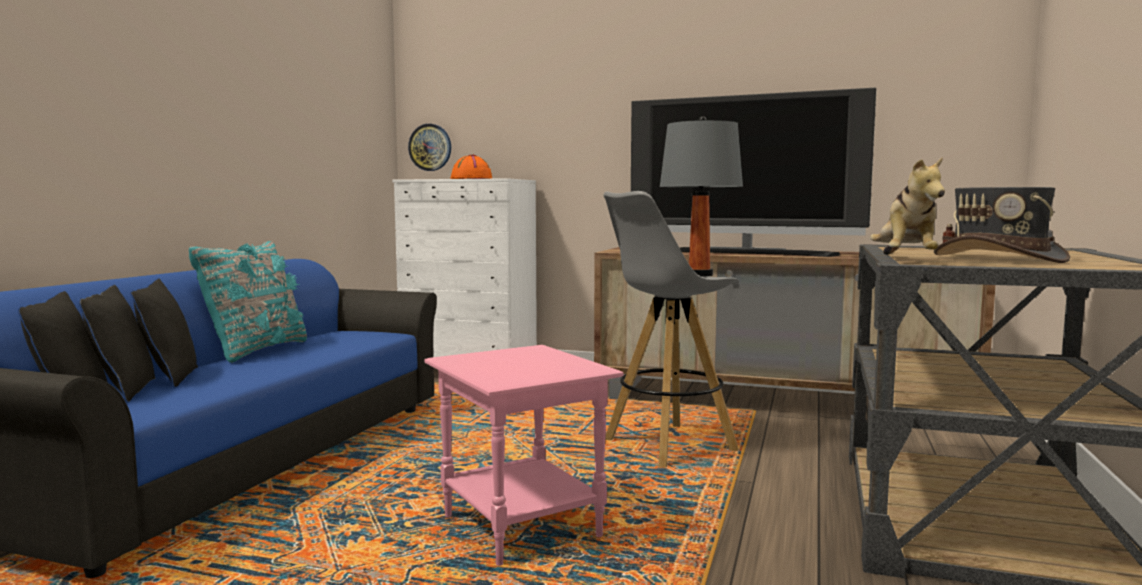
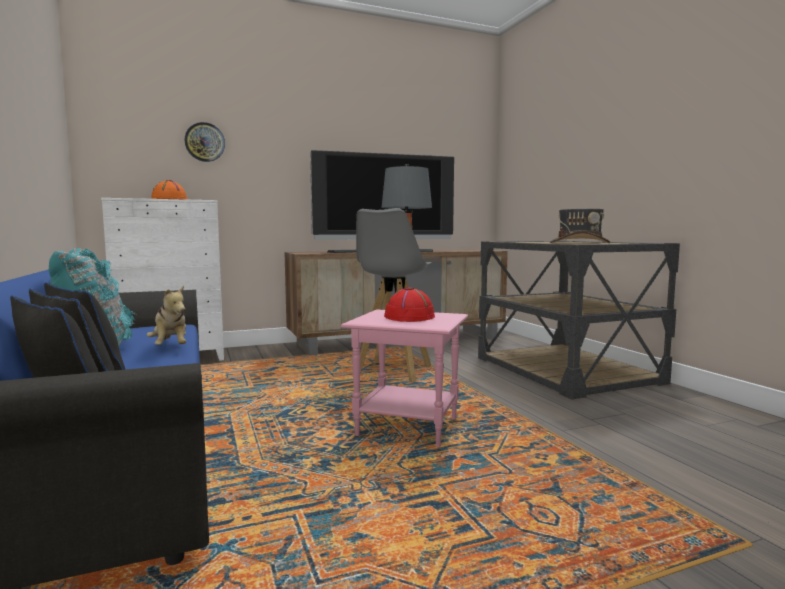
camera: 40 degrees left, 0 degrees up
(430, 147) = (110, 172): wall clock -> wall clock (205, 142)
(526, 362) = (410, 317): none -> red hat
(905, 259) = (563, 243): plush toy -> plush toy (171, 347)

